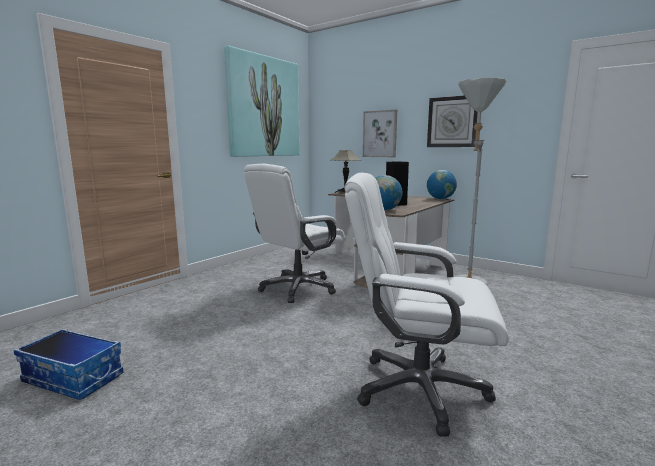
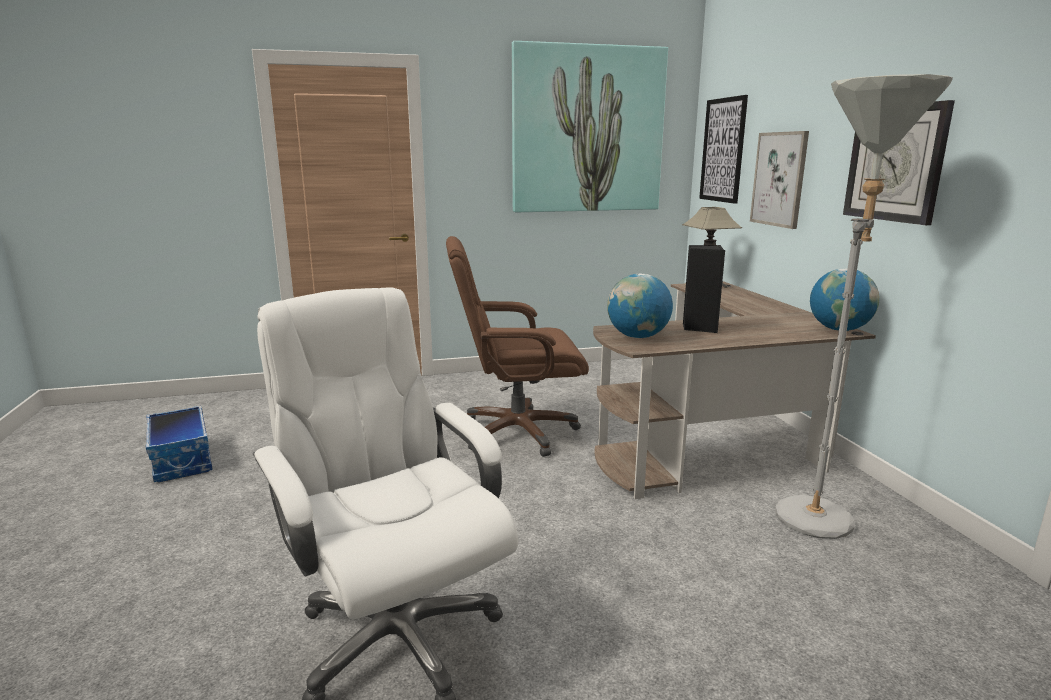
camera: 40 degrees right, 5 degrees up
(297, 288) = (517, 432): white office chair -> brown office chair
(334, 121) = (723, 150): none -> picture

